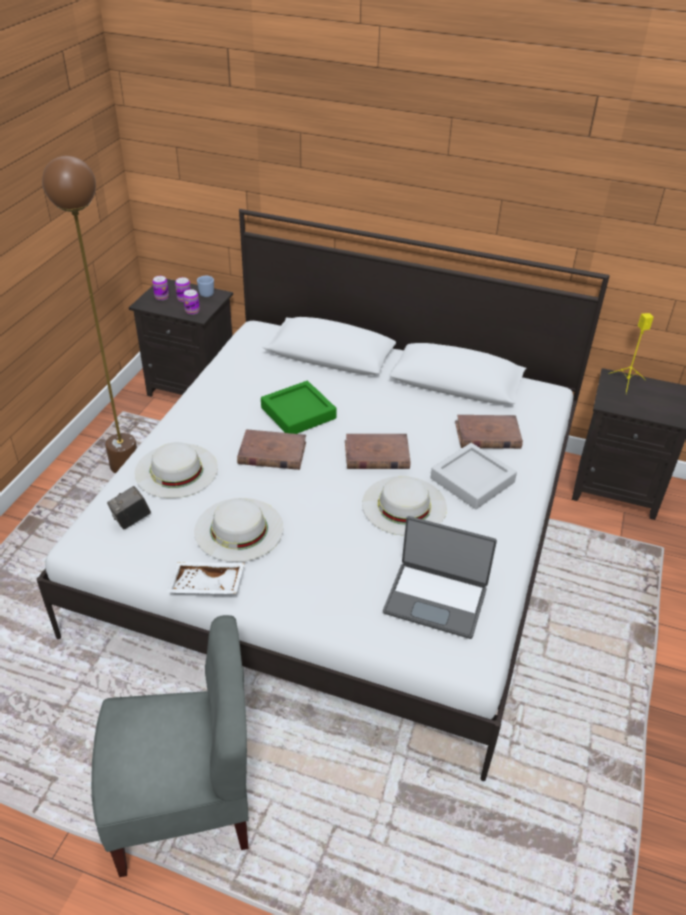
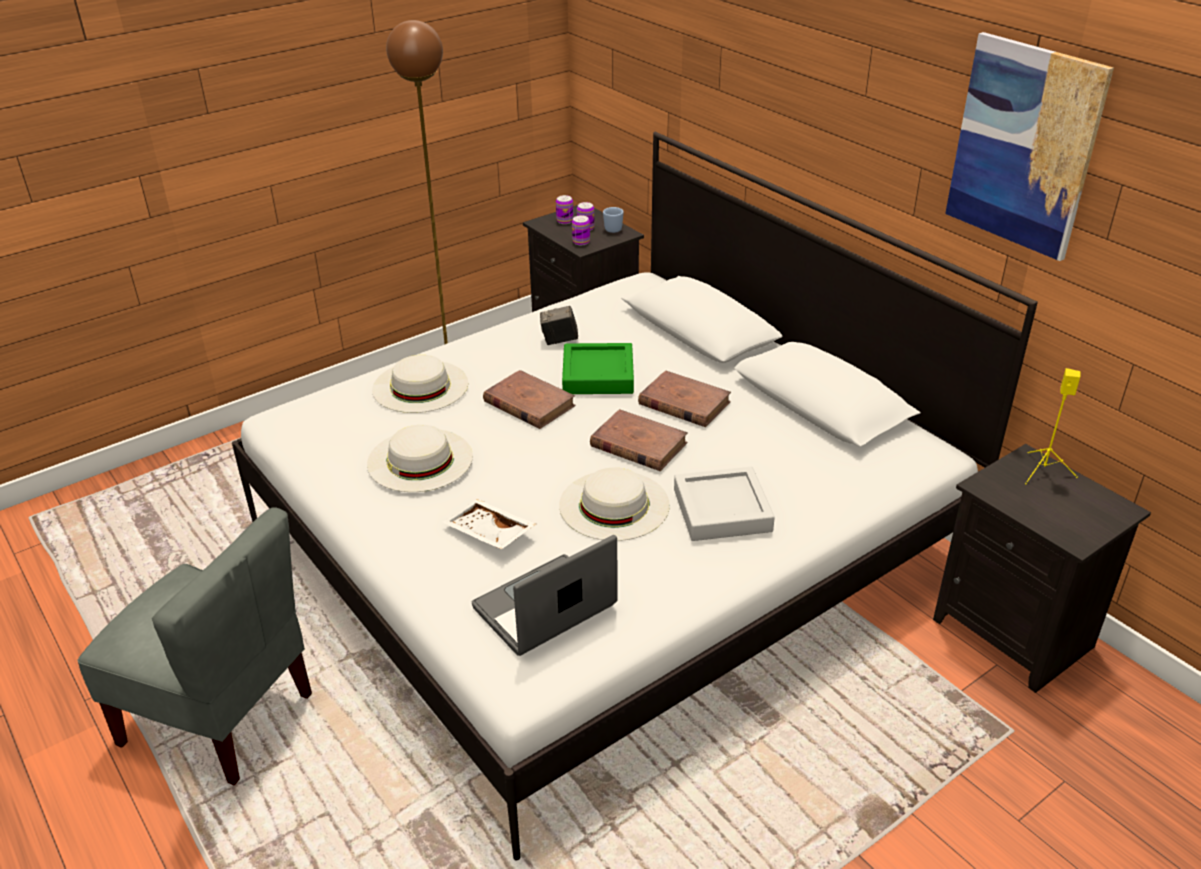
camera: 35 degrees right, 5 degrees down
(131, 520) = (335, 414): camera -> camera (559, 340)
(206, 585) = (340, 498): white tray -> white tray (488, 534)
(436, 599) = (546, 609): laptop -> laptop turned 90 degrees clockwise
(487, 435) = (795, 471): brown book -> brown book (683, 403)
(590, 173) = (1024, 146): none -> picture

